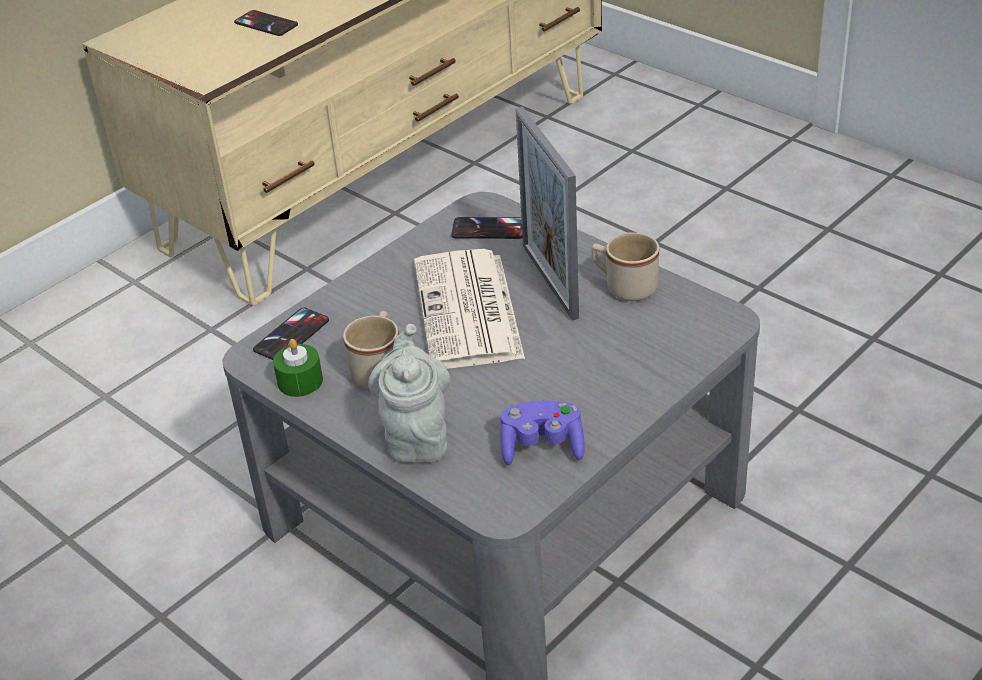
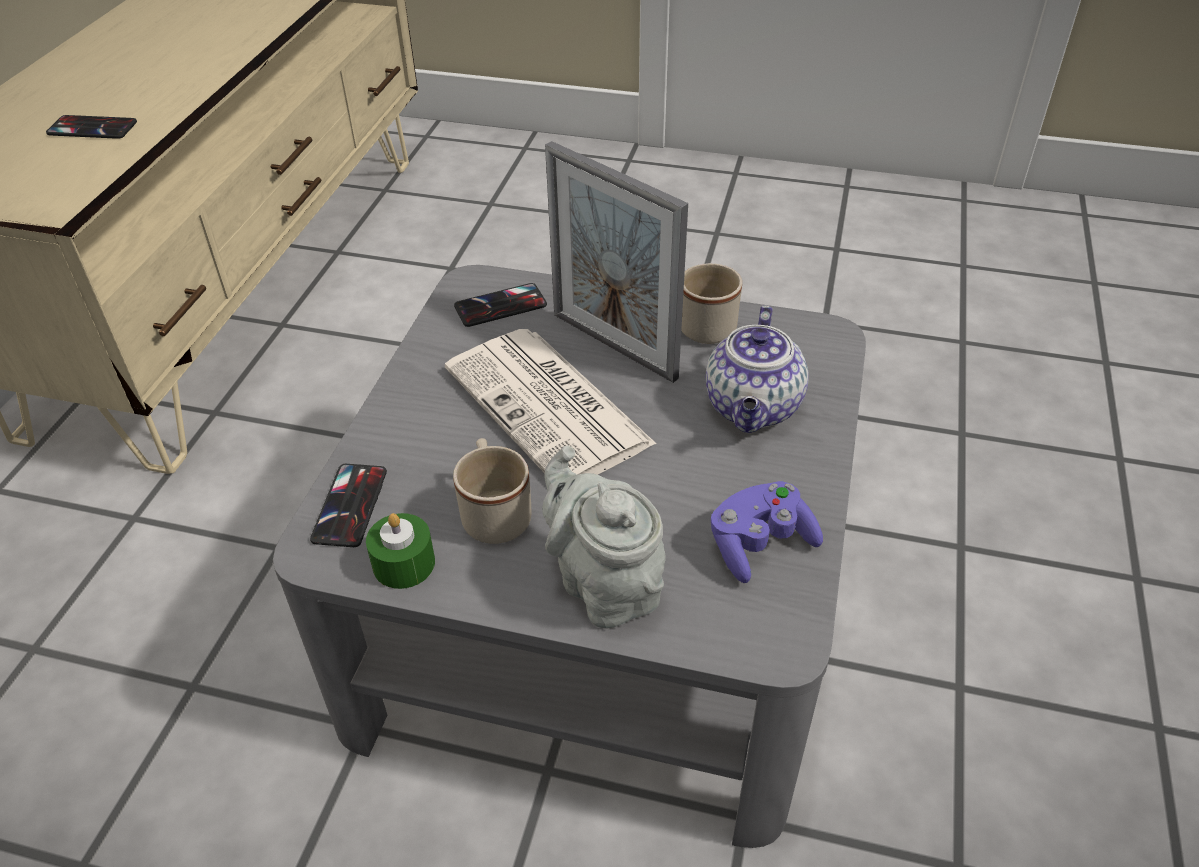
camera: 30 degrees left, 5 degrees up
(617, 356) = (753, 408): none -> teapot

